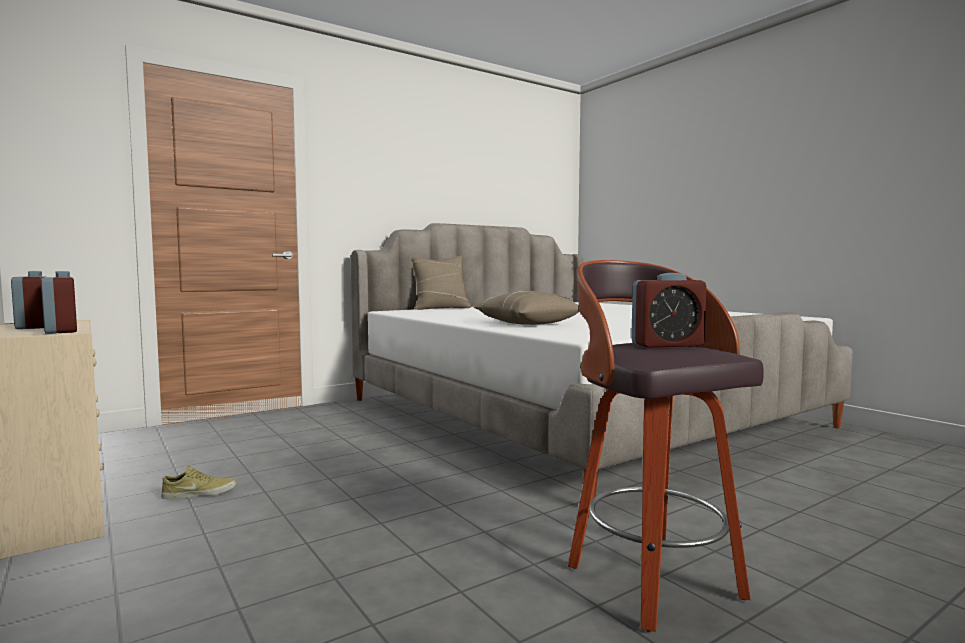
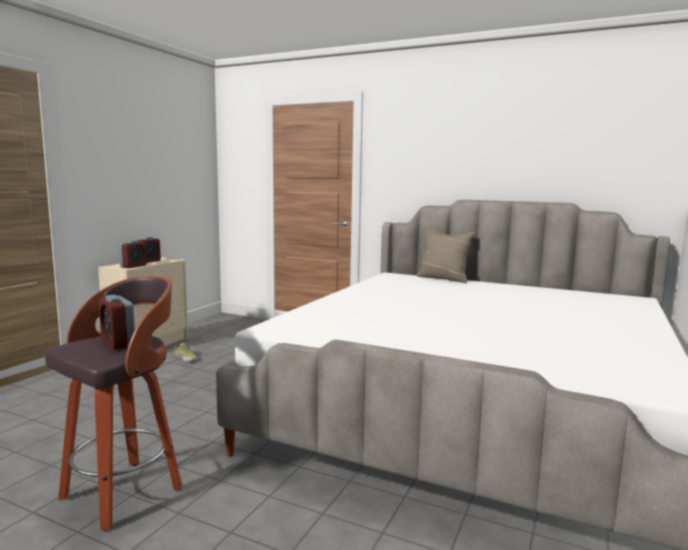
camera: 60 degrees right, 5 degrees up
(528, 323) = (353, 309): beige pillow -> none

